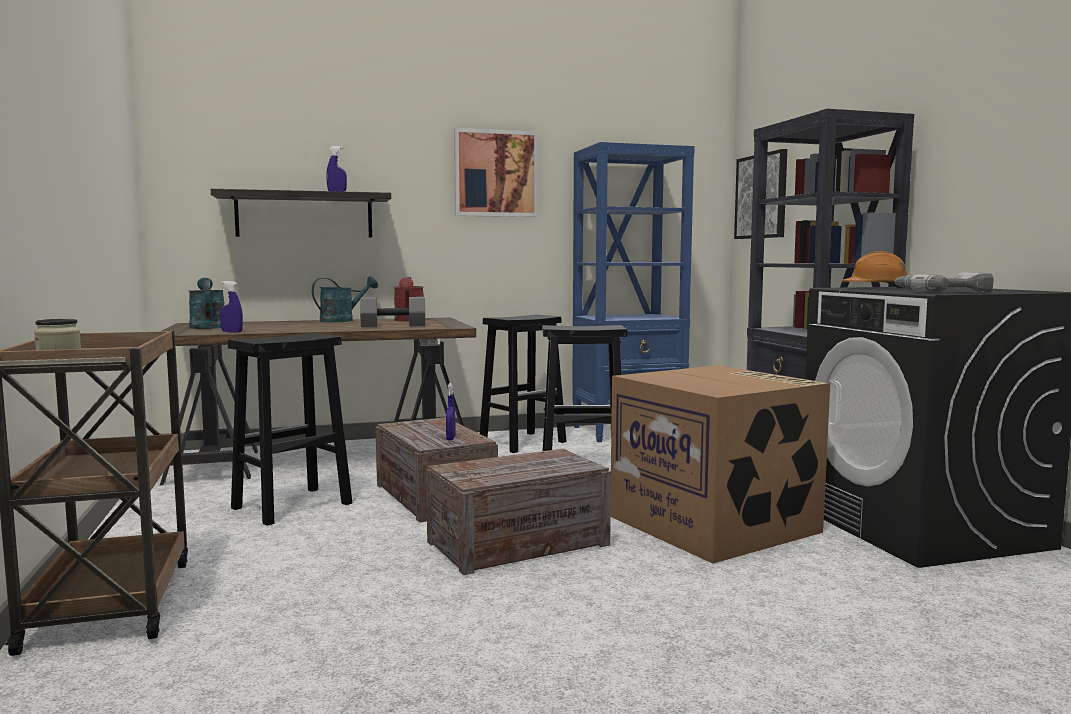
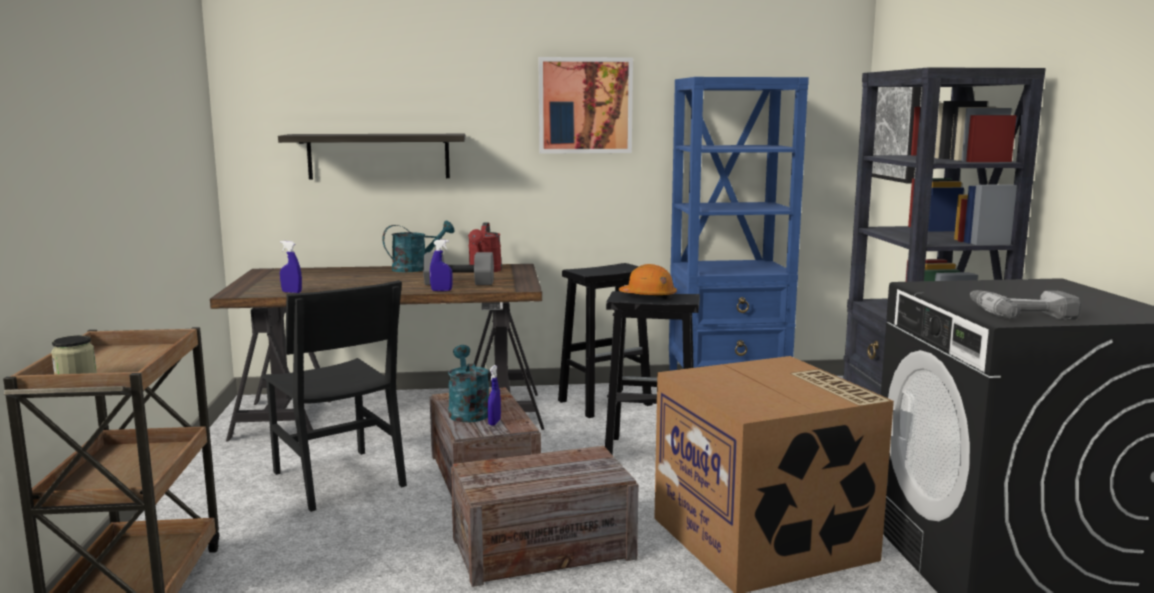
camera: 10 degrees right, 5 degrees up
(207, 326) = (275, 278): turquoise watering can -> turquoise watering can (467, 411)
(290, 506) = (338, 479): black stool -> black chair
(337, 191) = (408, 134): blue spray bottle -> blue spray bottle (441, 290)
(876, 288) = (965, 289): orange hard hat -> orange hard hat (648, 296)

